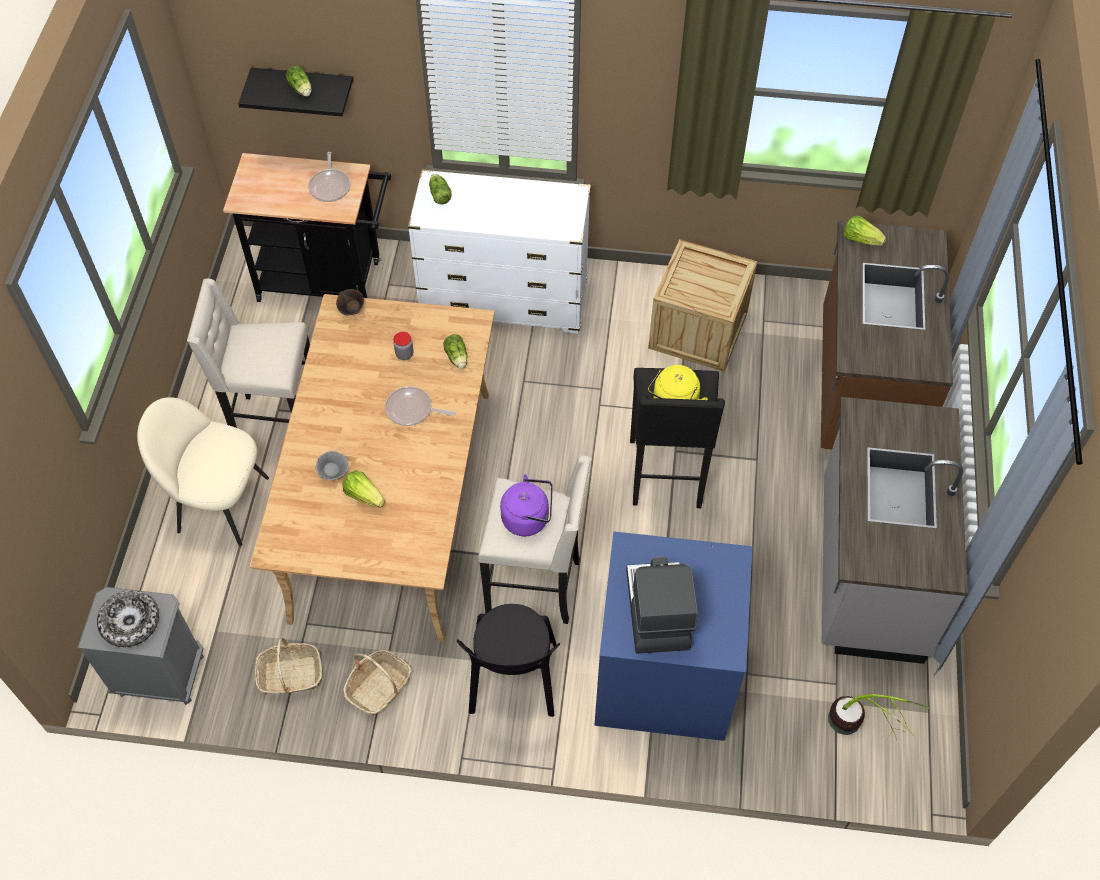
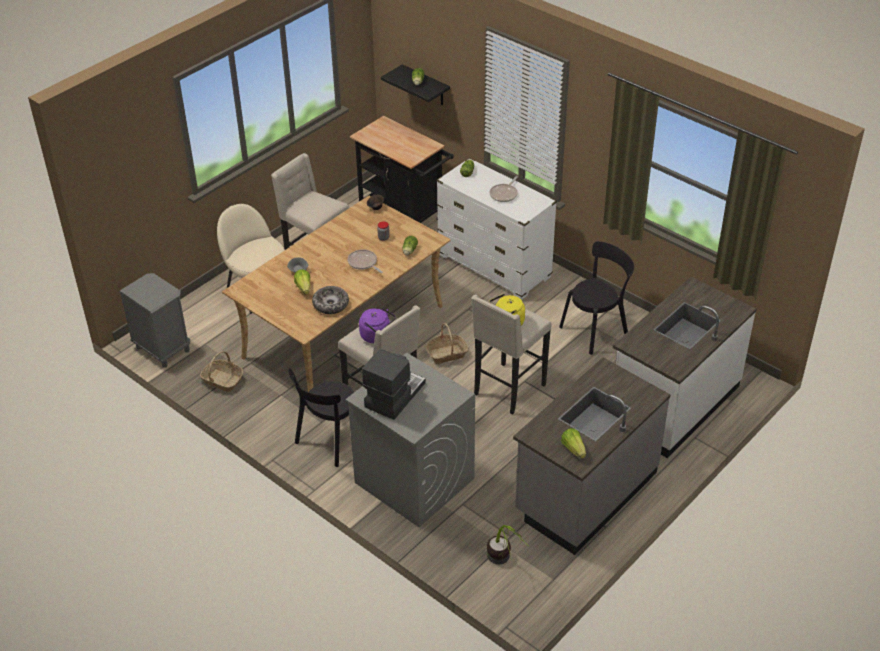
camera: 35 degrees right, 15 degrees down
(130, 622) = (150, 292): bowl -> bowl (330, 304)
(330, 186) = (414, 146): frying pan -> frying pan (504, 194)
(379, 687) = (260, 408): basket -> basket (447, 354)
(662, 676) = (413, 480): blue washing machine -> grey washing machine
(667, 476) = (508, 390): black stool -> beige stool
(698, 330) = (596, 330): crate -> black chair
(861, 239) = (695, 290): lettuce -> lettuce (573, 449)
(863, 388) = (673, 404): brown counter -> white counter

